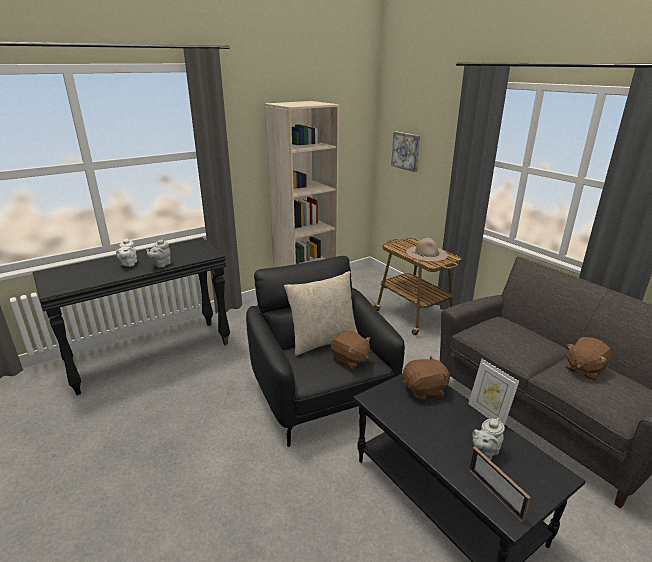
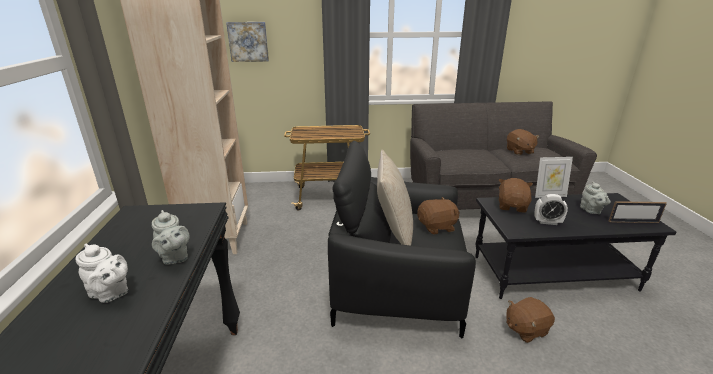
camera: 60 degrees left, 0 degrees up
(328, 487) = (525, 329): none -> brown plush toy
(414, 418) = (547, 222): none -> alarm clock
(427, 253) = (335, 131): beige hat -> none

